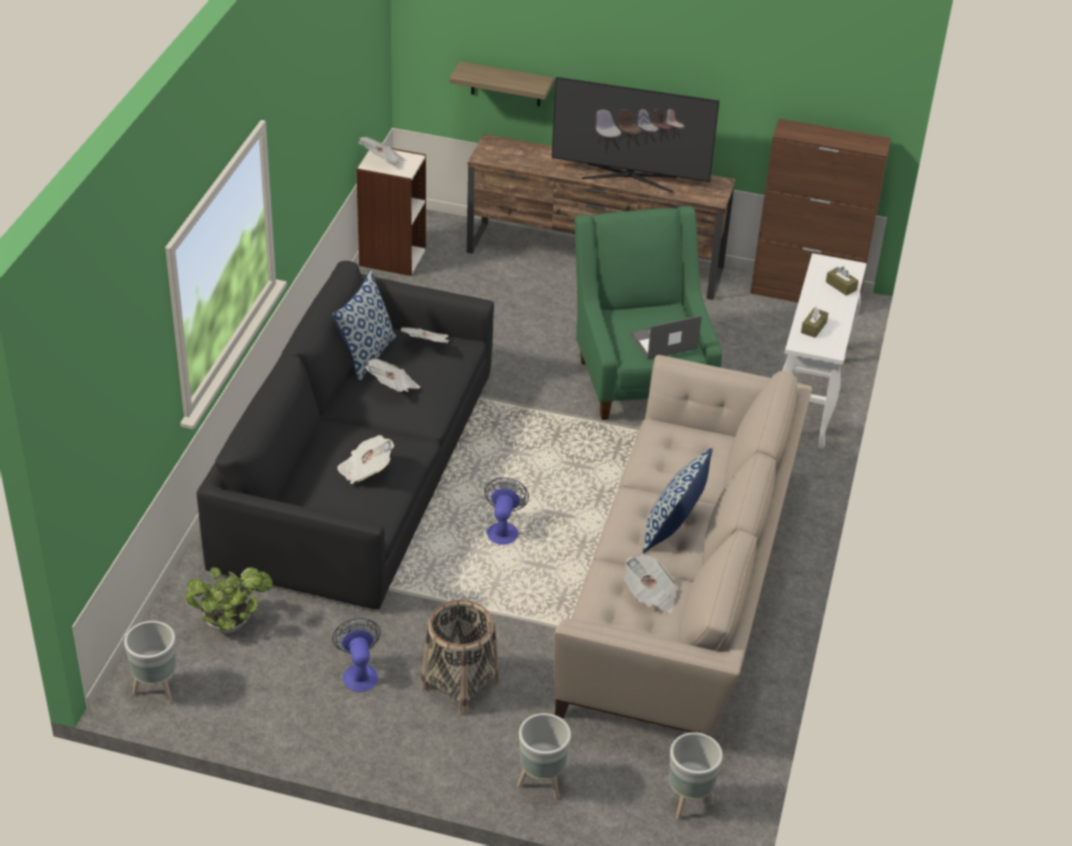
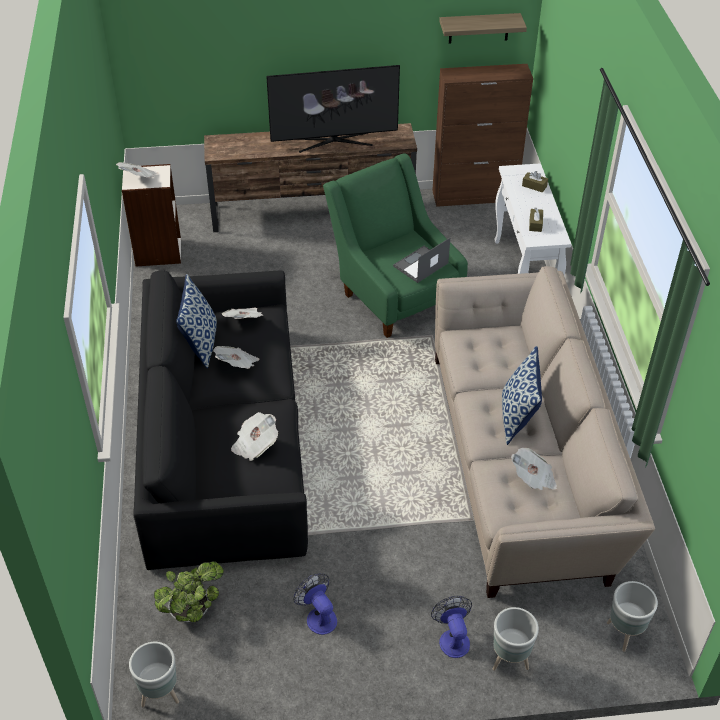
camera: 20 degrees left, 5 degrees up
(459, 684) = (401, 598): basket -> none
(503, 529) = (363, 452): fan -> fan (452, 638)
(506, 84) = (216, 91): shelf -> shelf (479, 28)

